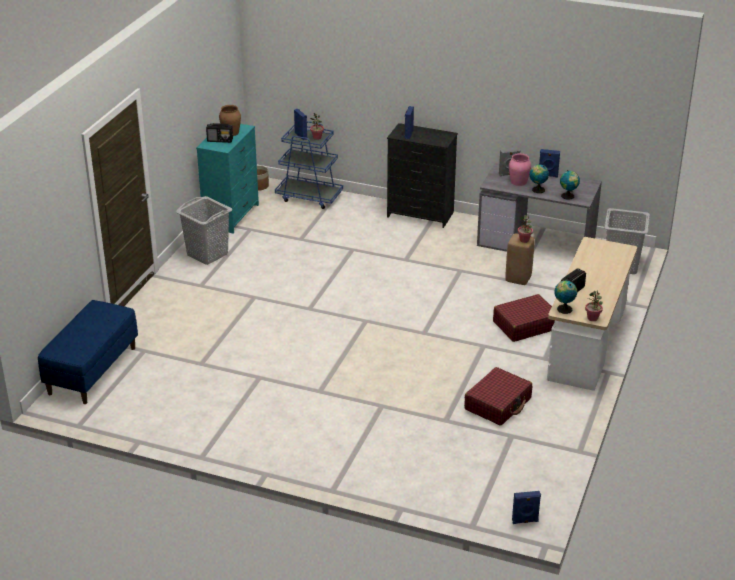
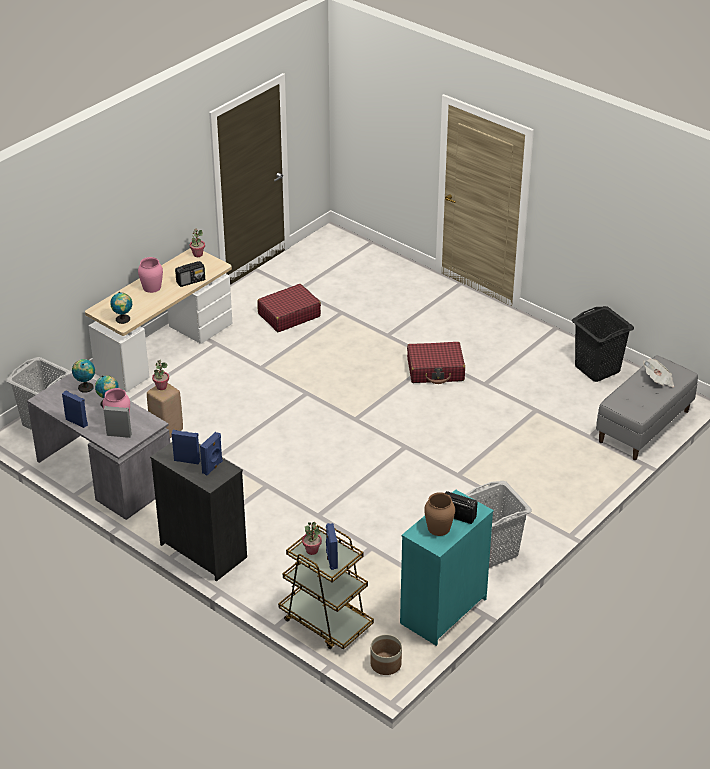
camera: 160 degrees left, 5 degrees up
(78, 339) = (658, 380): none -> newspaper
(92, 370) = (644, 426): blue bench -> grey bench
(146, 418) = (597, 369): none -> black laundry basket
(309, 197) = (325, 621): blue cart -> brown cart
(525, 325) = (205, 378): red suitcase -> red suitcase (435, 370)
(525, 521) = (333, 236): blue speaker -> blue speaker (187, 460)
(563, 309) = (214, 267): globe -> globe (123, 320)
(601, 278) = (152, 287): none -> pink vase

